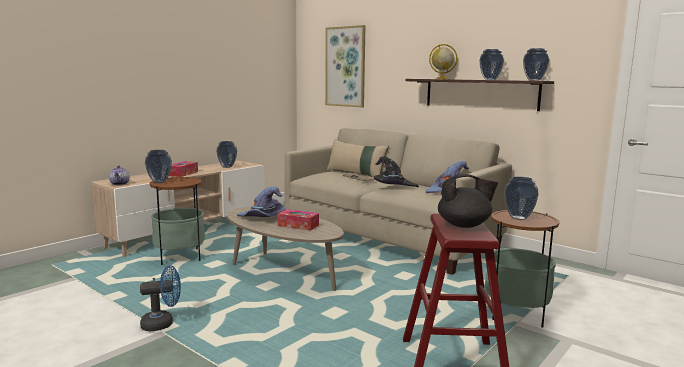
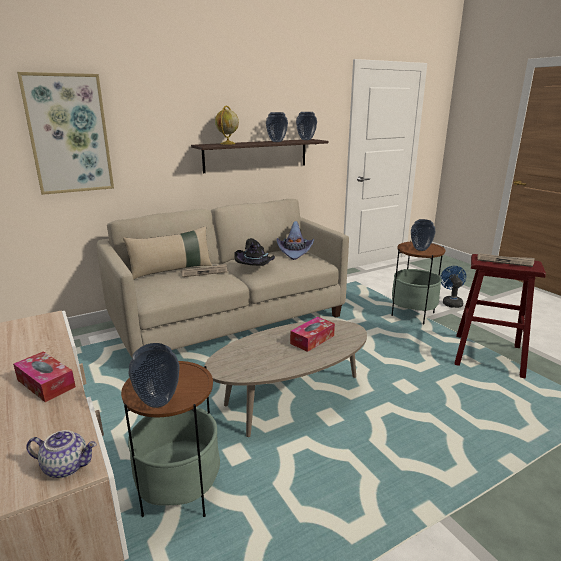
camera: 70 degrees left, 10 degrees up
(163, 323) = (419, 518): blue fan -> blue fan (451, 302)
(227, 167) = (39, 338): vase -> none
(262, 218) = (269, 357): purple hat -> none
(464, 225) = (505, 261): black teapot -> newspaper

